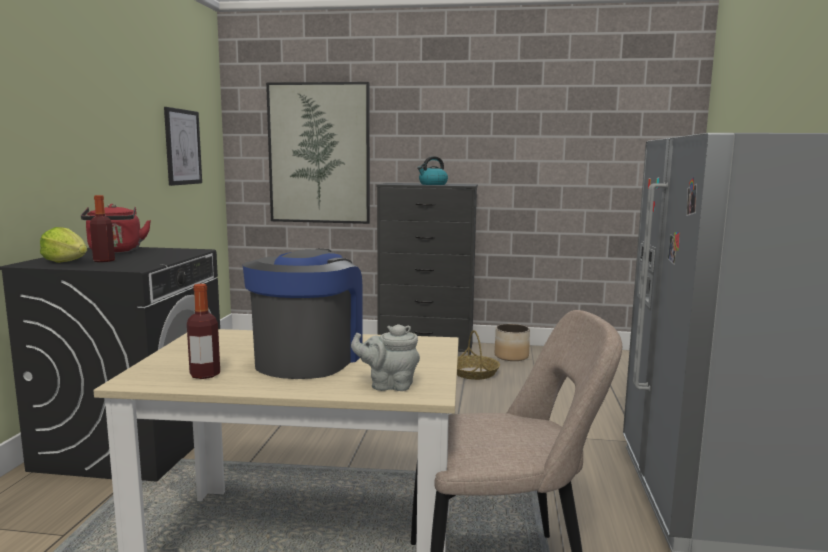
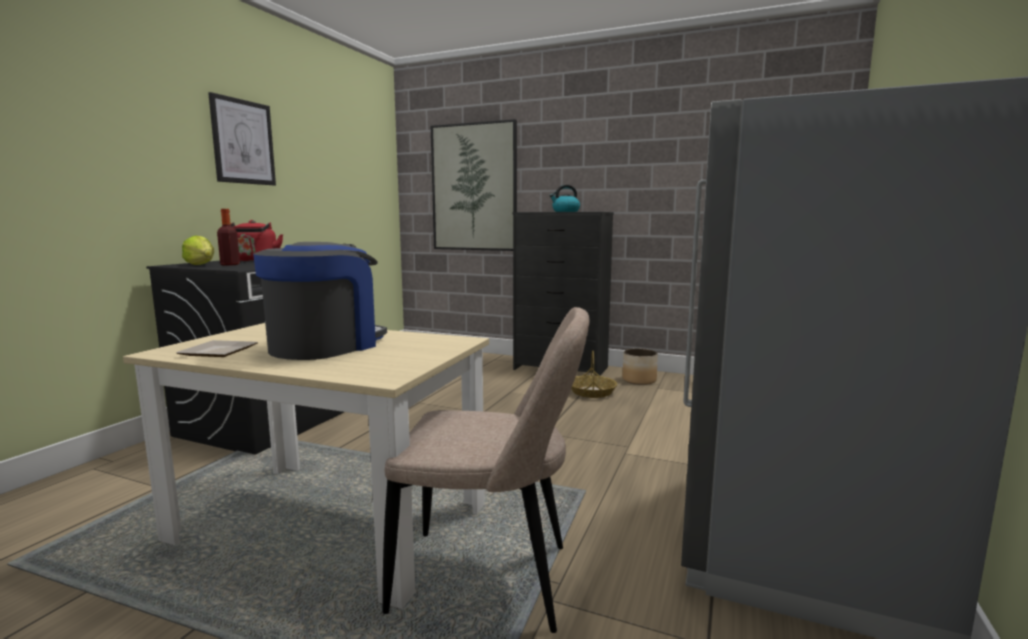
camera: 15 degrees right, 0 degrees up
(182, 147) = (351, 181): picture -> picture (243, 142)
(205, 375) = (222, 351): bottle -> plate
(388, 385) = (359, 369): grey teapot -> none

